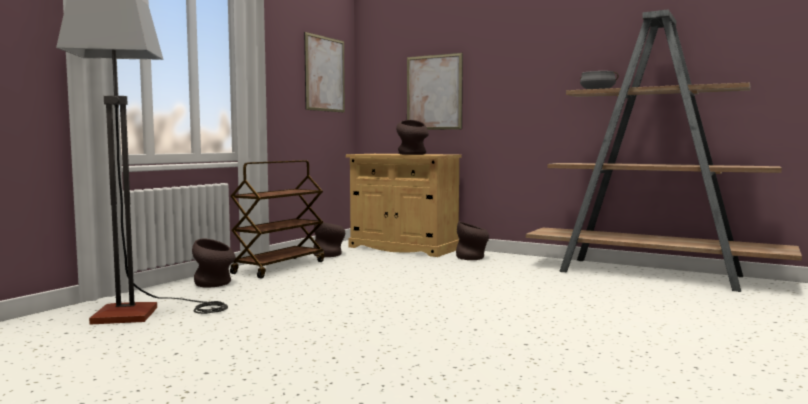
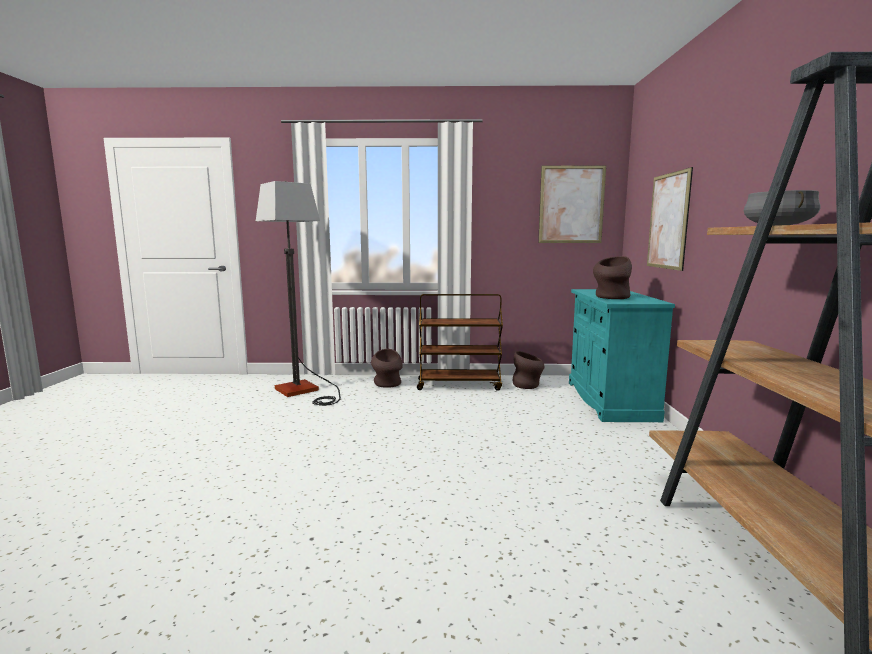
camera: 60 degrees right, 5 degrees up
(403, 248) = (610, 400): beige cabinet -> turquoise cabinet
(472, 258) = (633, 437): brown vase -> none

